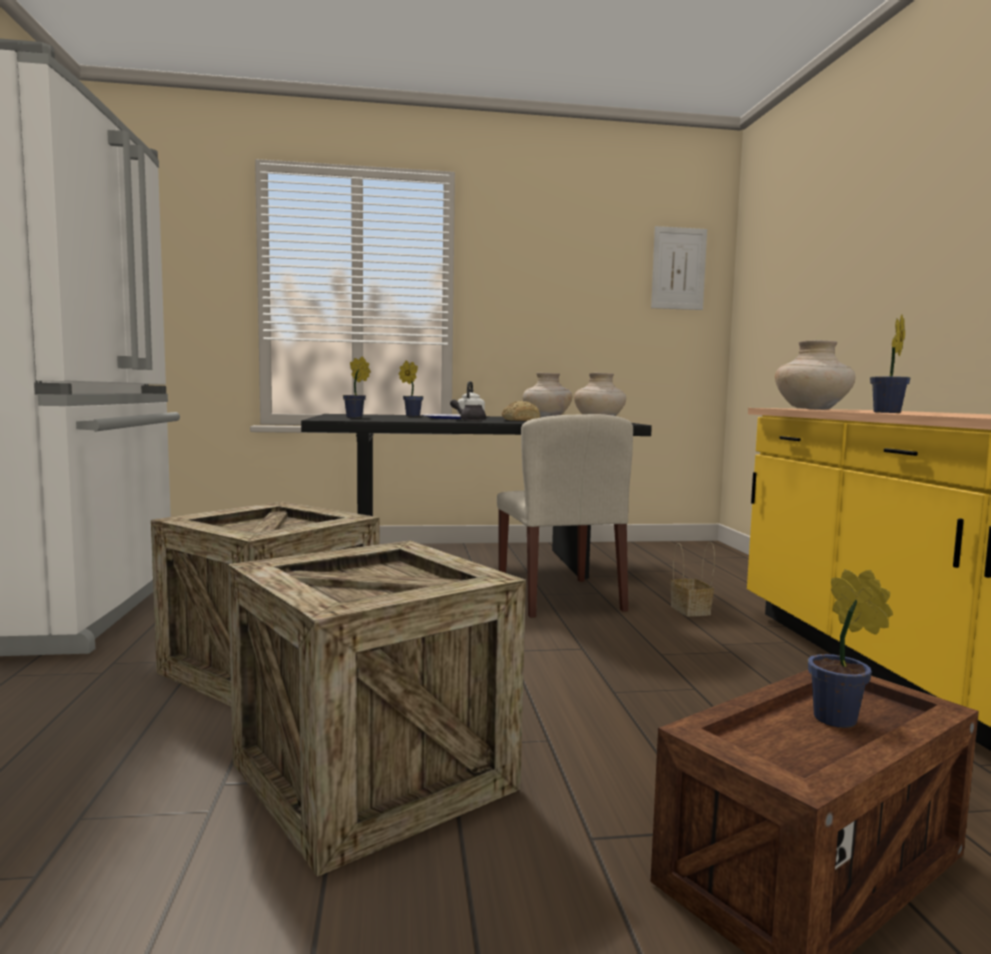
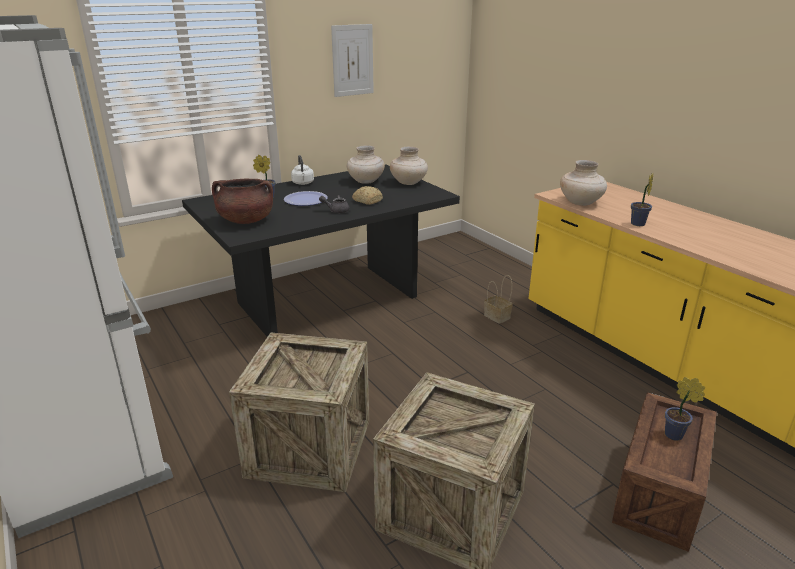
camera: 25 degrees left, 20 degrees up
(356, 417) = (246, 220): potted plant -> brown cooking pot
(560, 597) = (416, 323): beige chair -> none
(678, 268) = (435, 37): picture -> picture (352, 60)

